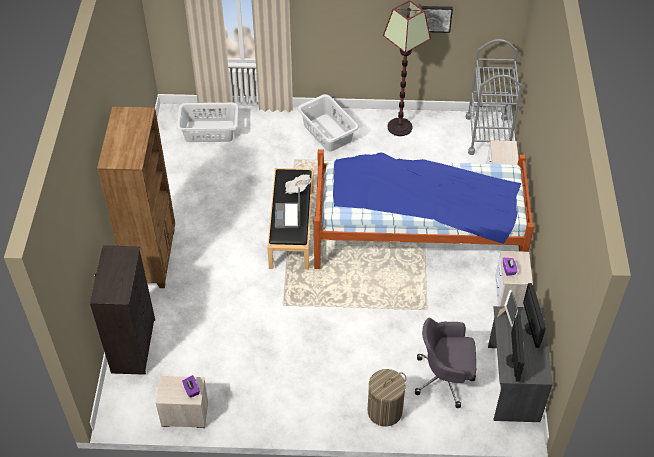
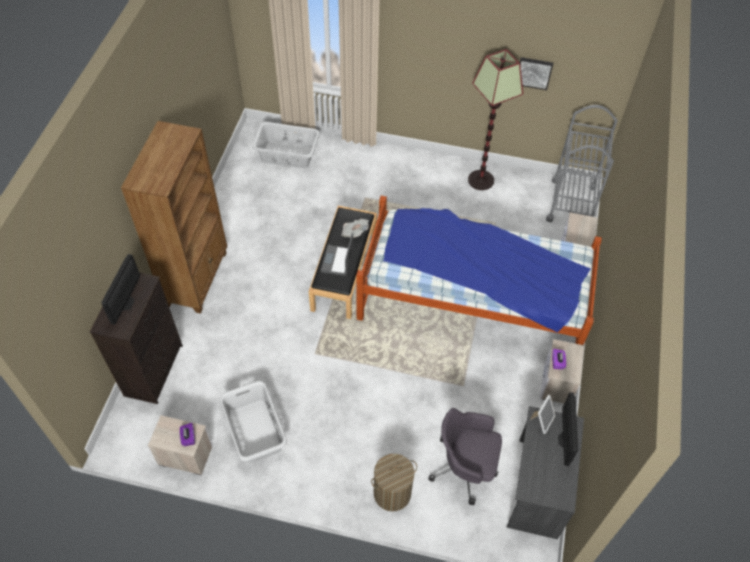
camera: 10 degrees right, 5 degrees up
(328, 132) = (406, 174): grey laundry basket -> grey laundry basket (255, 430)
(513, 361) = (536, 475): monitor -> monitor (126, 303)

